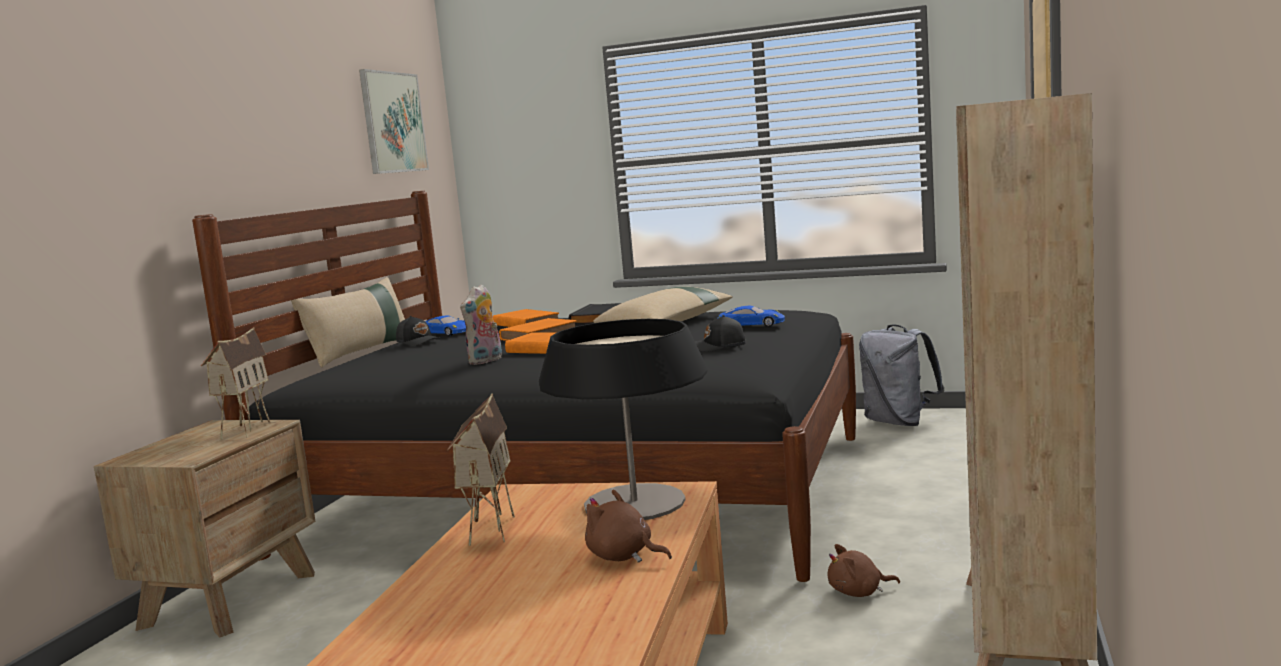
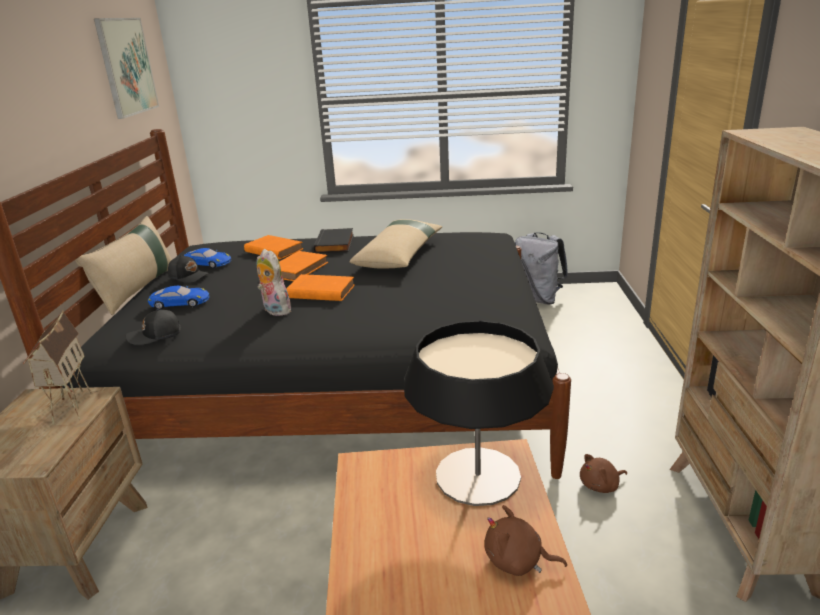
camera: 15 degrees left, 15 degrees up
(486, 361) = (274, 310): plush toy -> plush toy turned 120 degrees clockwise
(487, 528) = (368, 525): toy house -> none
(717, 347) = (467, 290): black cap -> black cap (155, 335)
(751, 325) = (470, 257): blue toy car -> blue toy car (180, 303)

